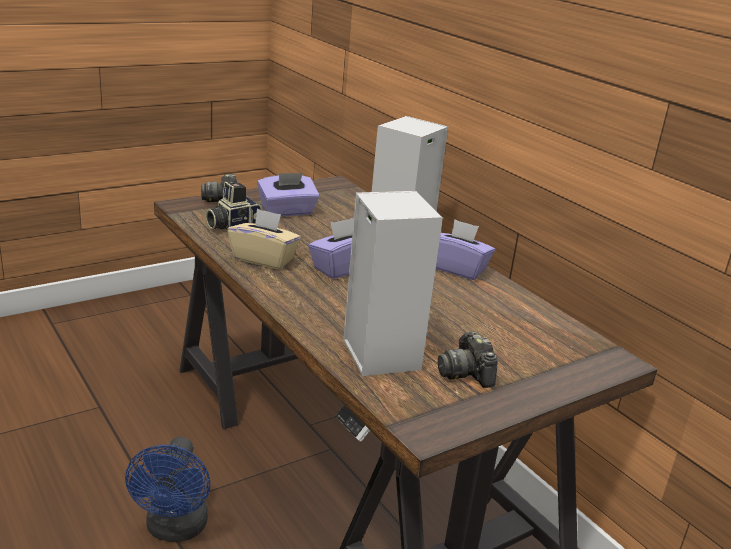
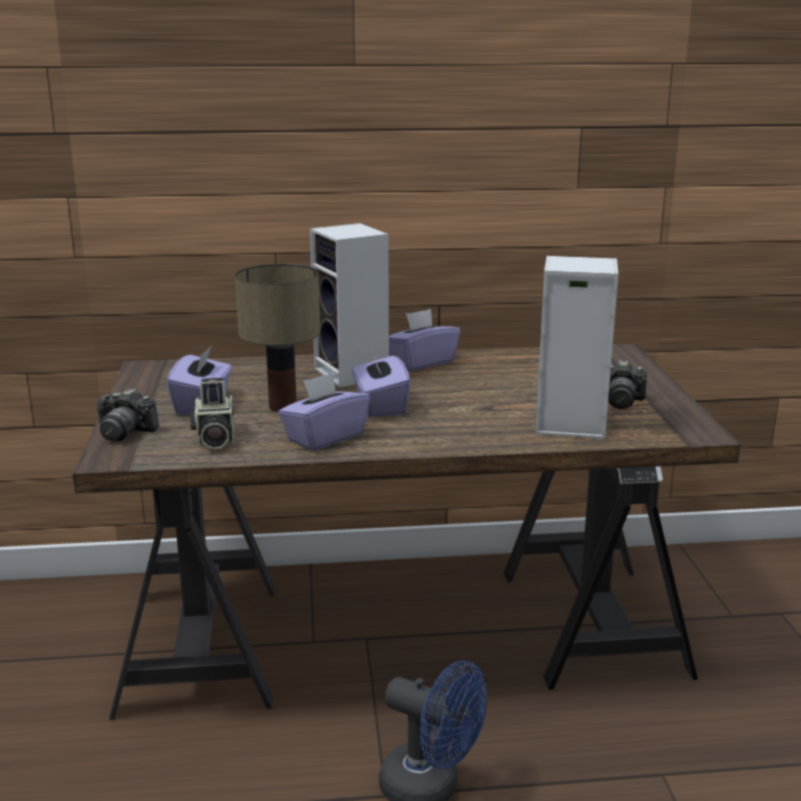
camera: 60 degrees left, 5 degrees down
(264, 259) = (324, 437): beige tissue box -> purple tissue box
(308, 236) = (284, 406): none -> table lamp

